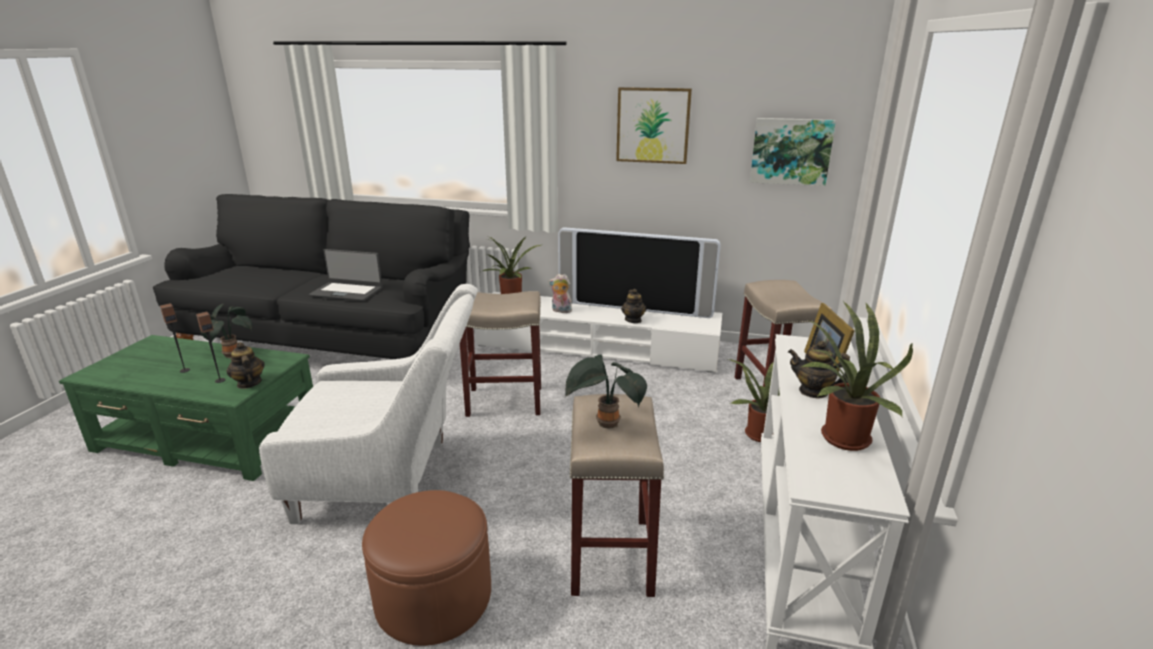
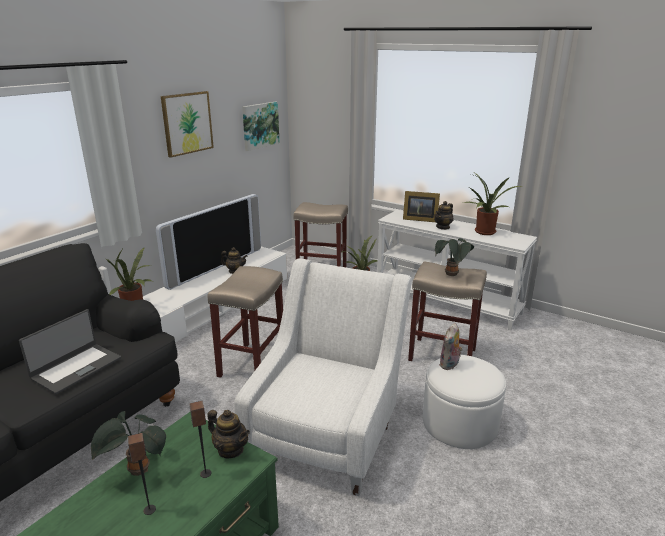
camera: 70 degrees left, 0 degrees up
(249, 383) = (230, 450): teapot -> teapot turned 135 degrees counterclockwise
(433, 597) = (460, 423): brown ottoman -> white ottoman
(560, 311) = (186, 293): plush toy -> plush toy (450, 365)

